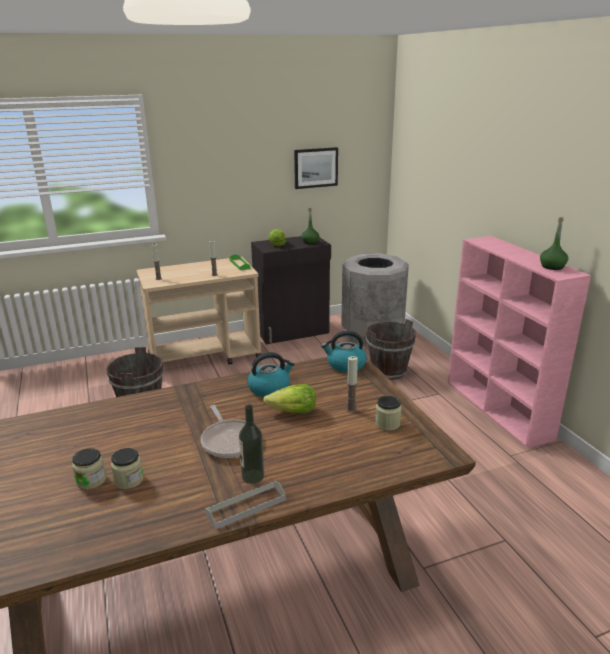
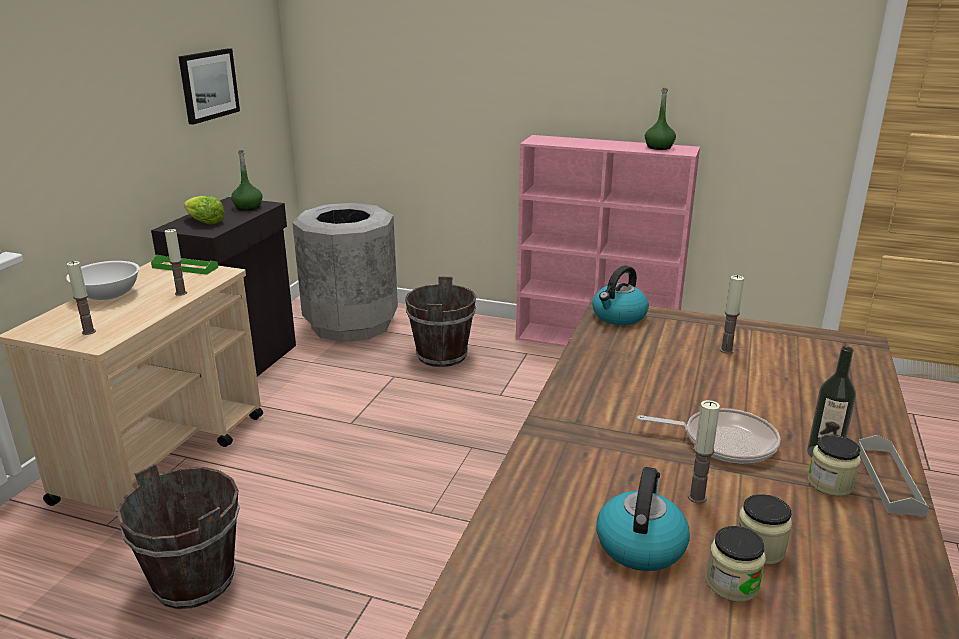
camera: 50 degrees left, 0 degrees up
(161, 449) = (697, 497): none -> candle
(193, 266) = (107, 295): none -> white bowl
(270, 388) = (618, 374): kettle -> kettle (640, 544)
(293, 412) = (695, 381): lettuce -> none
(387, 424) = (777, 345): jar -> jar (830, 483)

